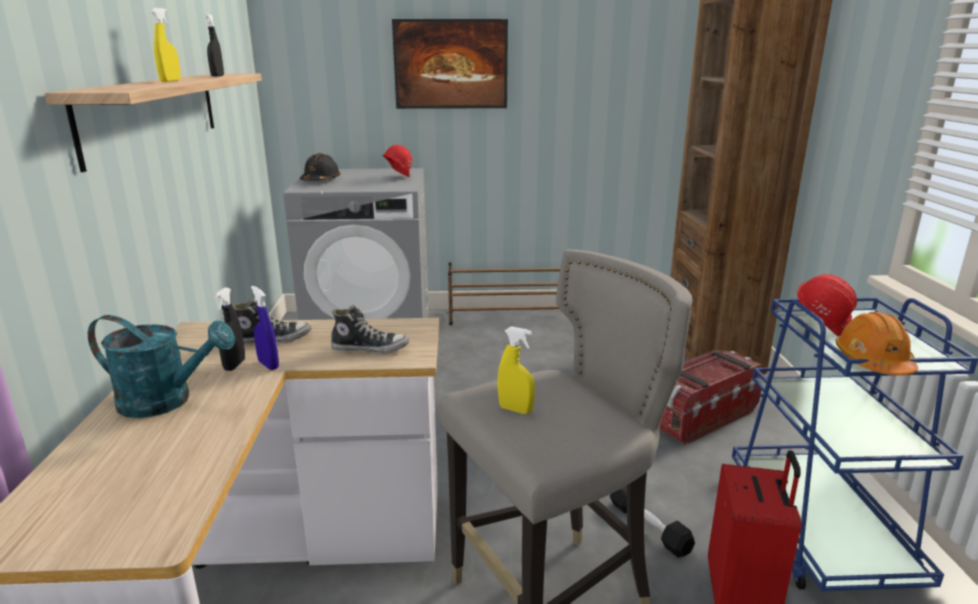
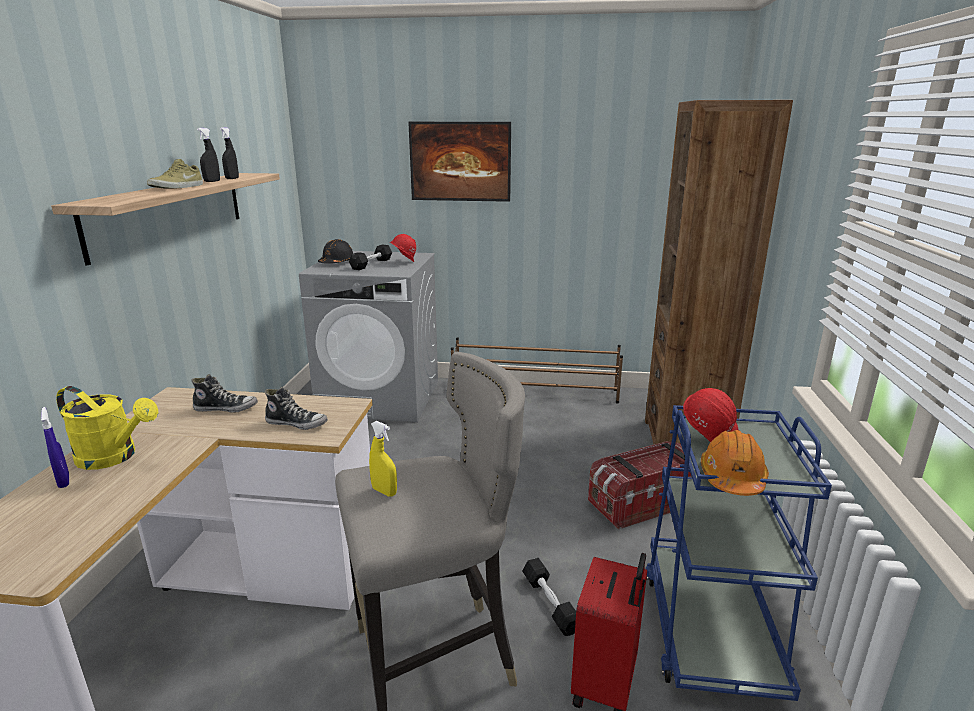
camera: 10 degrees right, 0 degrees up
(167, 401) = (114, 457): turquoise watering can -> yellow watering can
(170, 81) = (178, 187): yellow spray bottle -> beige shoe
(234, 365) = (183, 430): black spray bottle -> black spray bottle (212, 181)
(268, 365) = (208, 432): blue spray bottle -> blue spray bottle (64, 481)
(362, 180) = (371, 264): none -> black dumbbell

